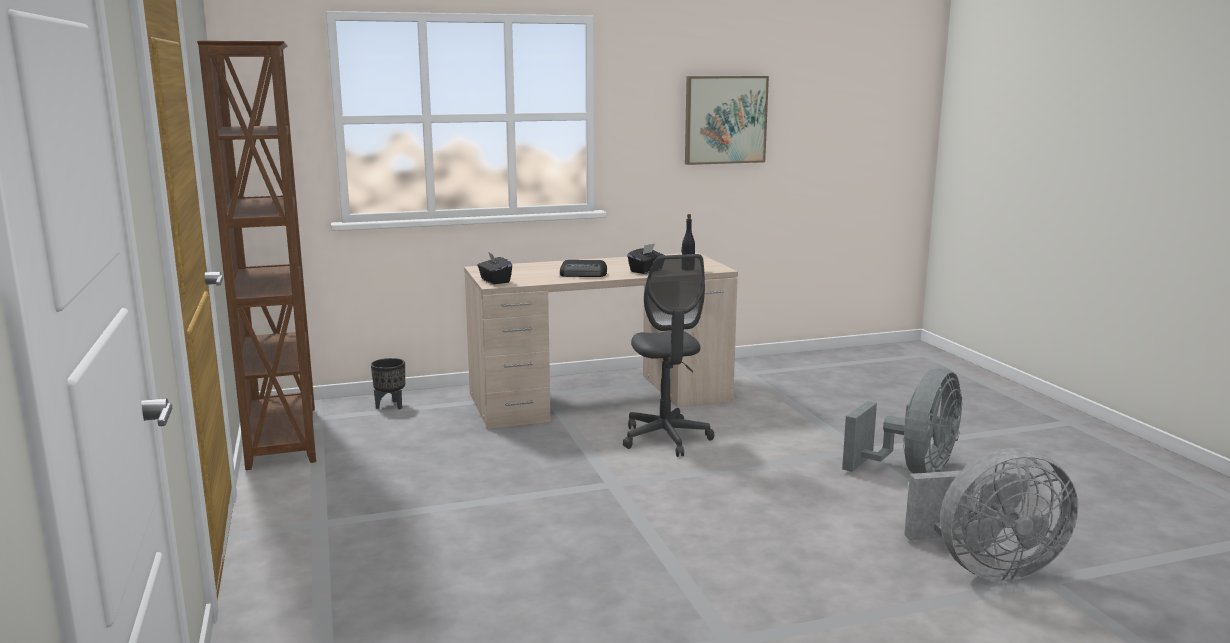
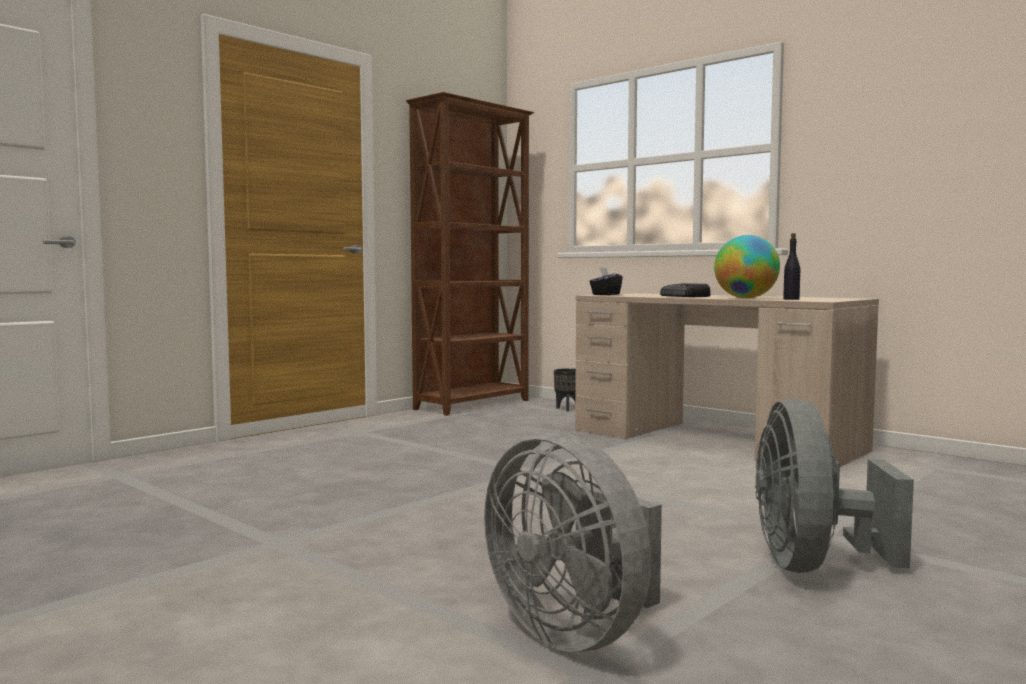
camera: 60 degrees right, 10 degrees down
(646, 271) = (746, 298): black tissue box -> globe
(665, 439) = (666, 468): grey office chair -> none
(725, 120) = (948, 136): picture -> none
(912, 472) = (813, 565): grey fan -> grey fan turned 90 degrees clockwise

